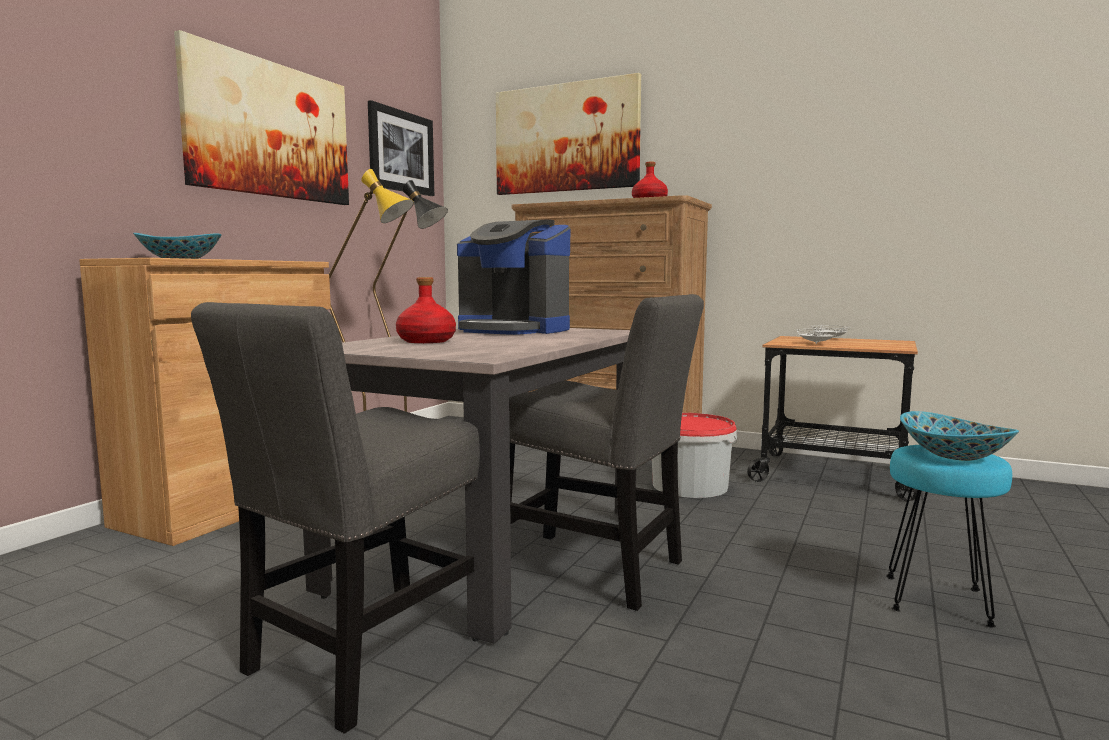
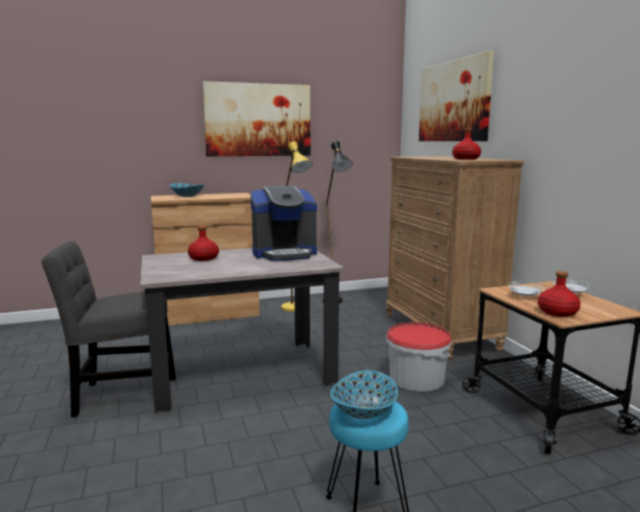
camera: 45 degrees right, 5 degrees up
(401, 151) = (359, 116): picture -> none
(513, 330) = (284, 253): coffee machine -> coffee machine turned 90 degrees counterclockwise
(598, 570) = (256, 402): grey chair -> none
(878, 346) = (558, 312): none -> red bottle

